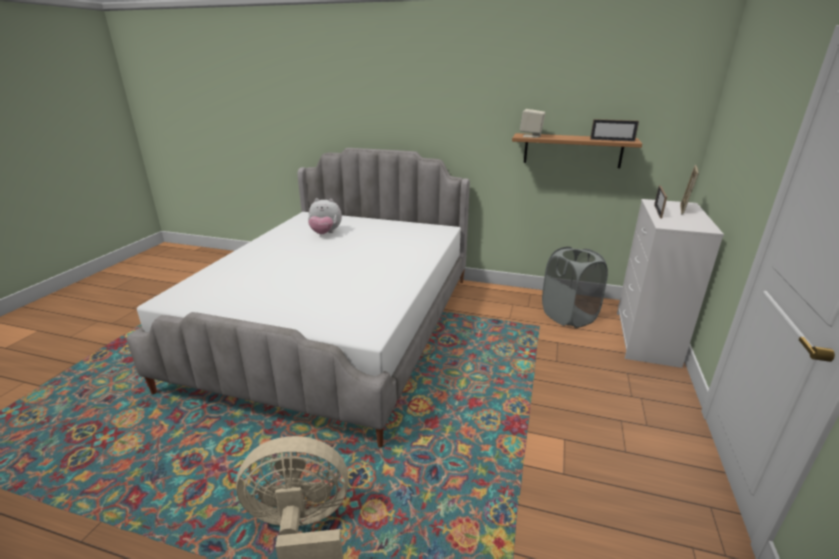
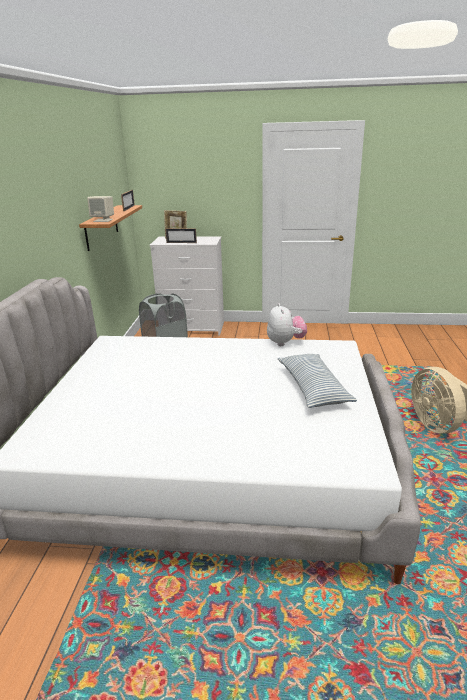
camera: 100 degrees left, 0 degrees up
(290, 299) = (313, 388): none -> pillow
(325, 233) = (119, 412): plush toy -> plush toy (285, 342)

